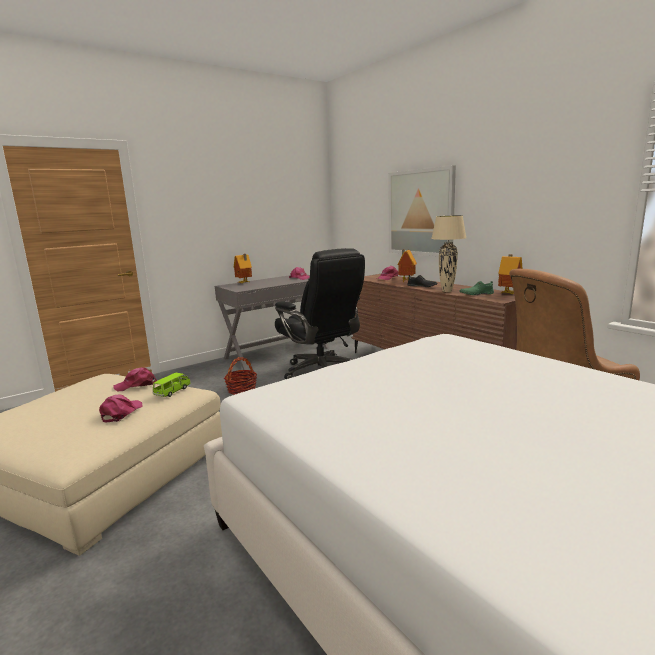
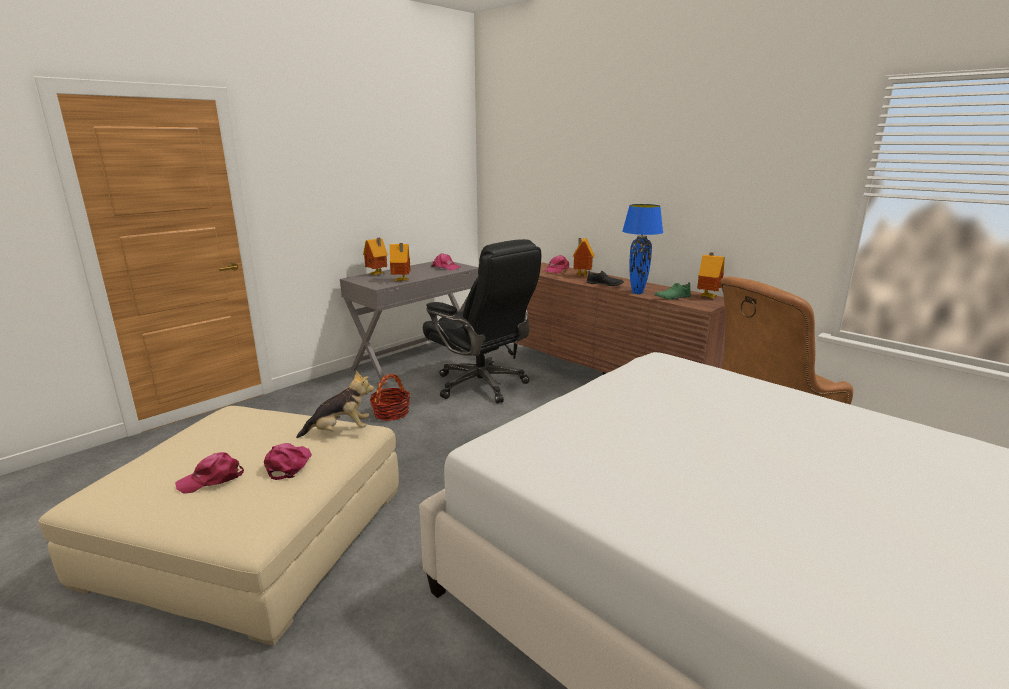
camera: 10 degrees left, 5 degrees up
(136, 385) = (287, 423): pink cap -> pink cap (212, 479)
(172, 391) = (340, 431): green toy car -> plush toy
(259, 286) = (401, 281): none -> toy house
(420, 212) = (599, 193): picture -> none
(447, 291) = (637, 293): beige table lamp -> blue table lamp

